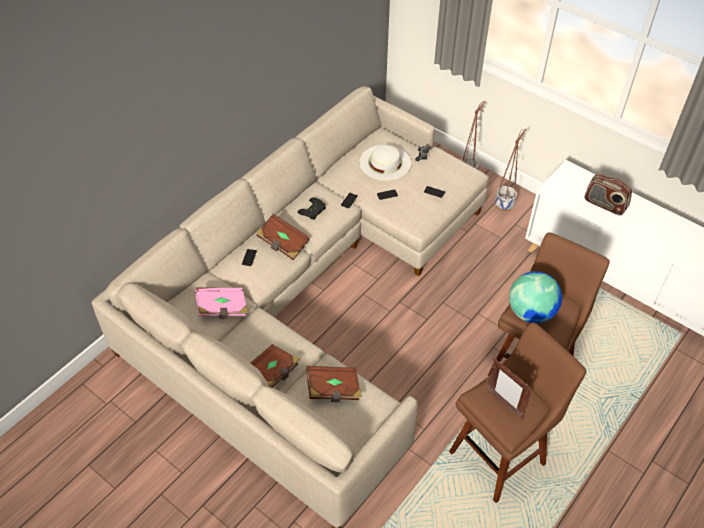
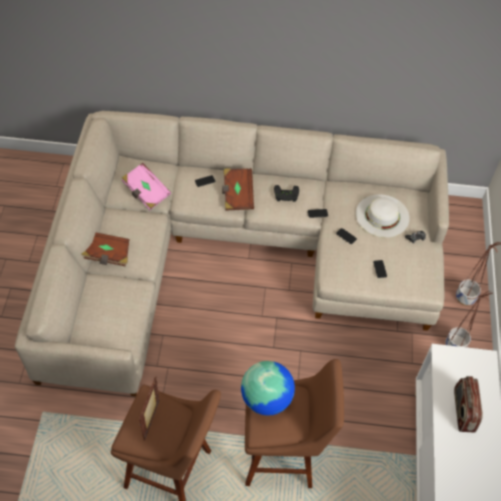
camera: 55 degrees right, 5 degrees up
(333, 389) = (117, 302): brown book -> none

